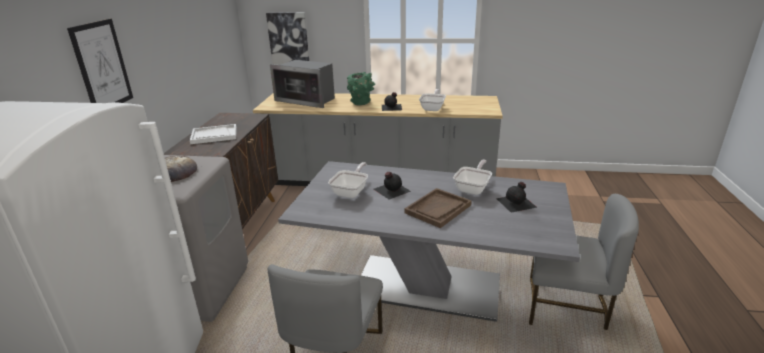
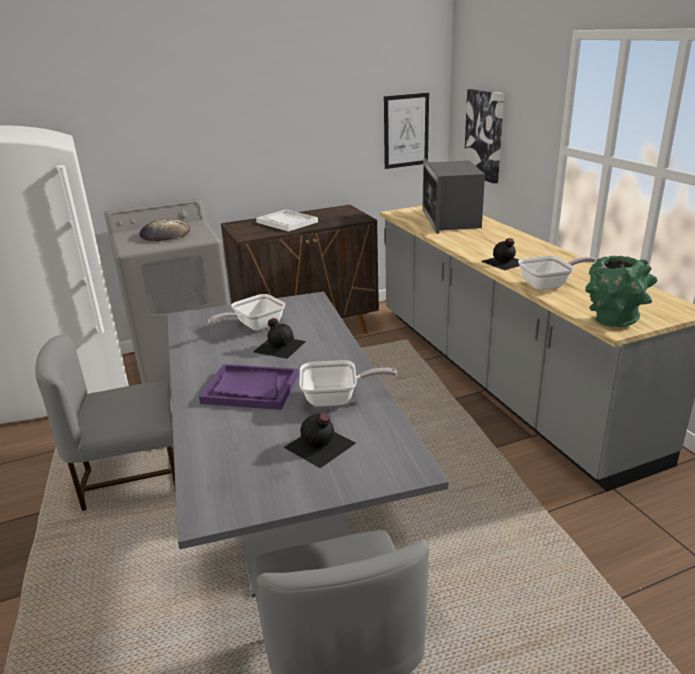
camera: 60 degrees right, 0 degrees up
(102, 66) = (167, 118): picture -> picture (406, 131)
(351, 191) = (254, 326): frying pan -> frying pan turned 150 degrees clockwise
(361, 103) = (487, 244): green vase -> green vase (613, 322)
(438, 209) = (250, 389): brown tray -> purple tray

